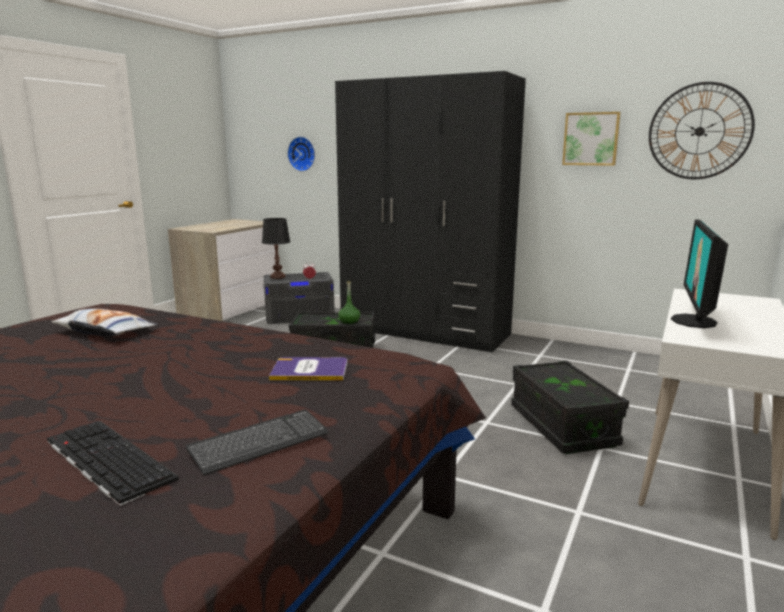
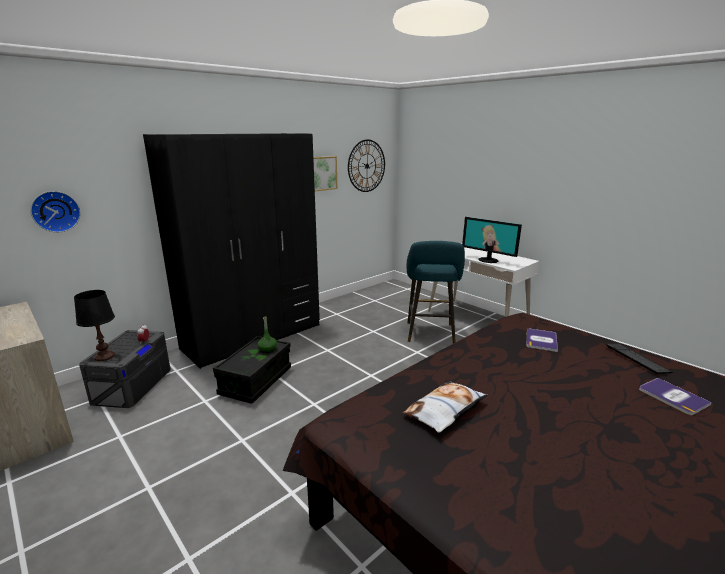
camera: 70 degrees left, 5 degrees up
(105, 460) = (672, 397): keyboard -> book
(562, 426) = (430, 334): black storage box -> turquoise stool

